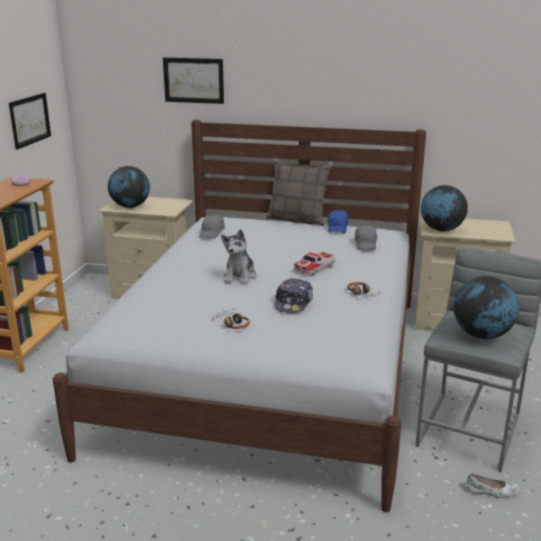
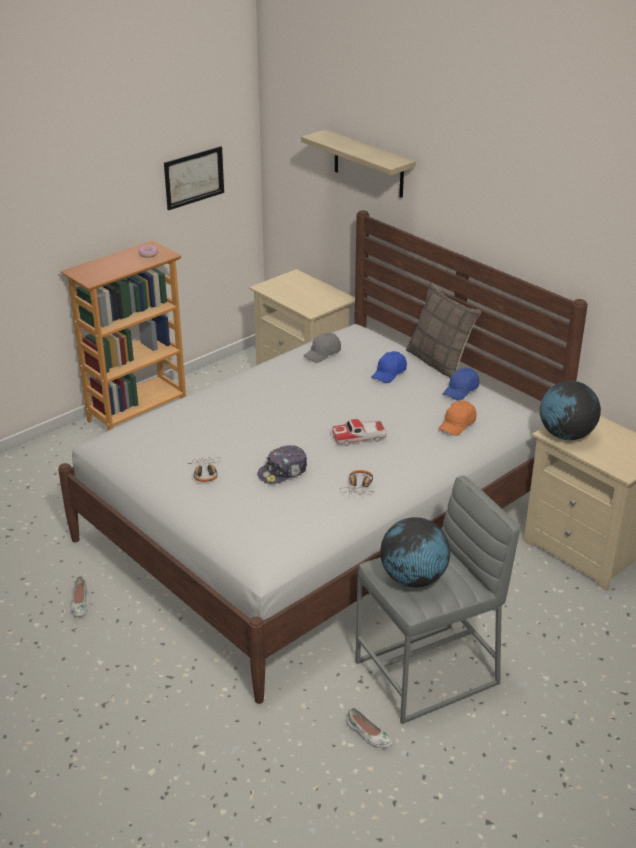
camera: 35 degrees right, 10 degrees up
(130, 206) = (284, 291): globe -> none
(134, 510) = (79, 603): none -> white shoe
(193, 80) = (368, 164): picture -> shelf
(240, 276) = (276, 422): plush toy -> none
(277, 231) = (389, 373): none -> blue cap
(365, 244) = (457, 424): grey cap -> orange cap

